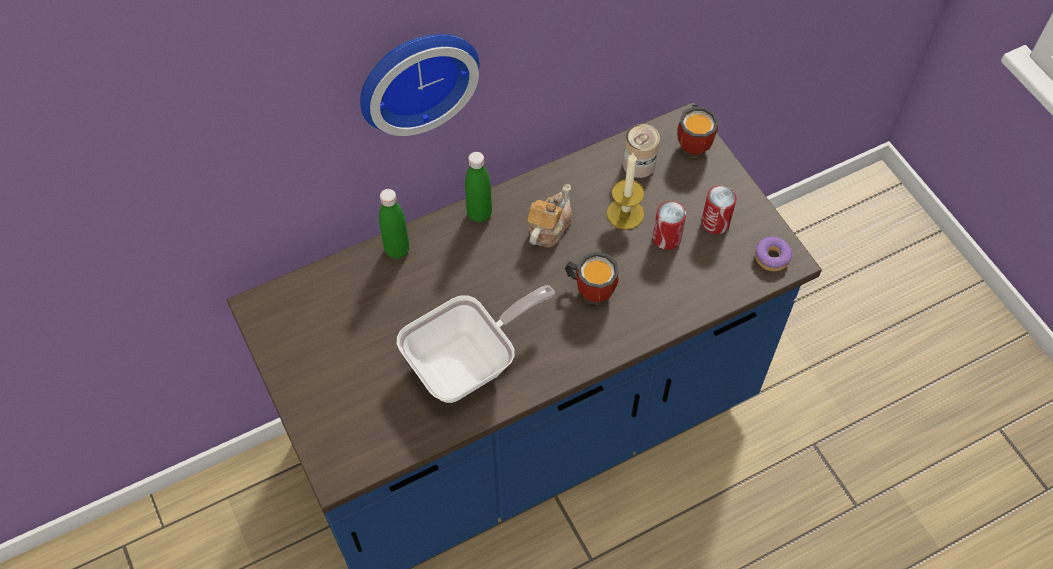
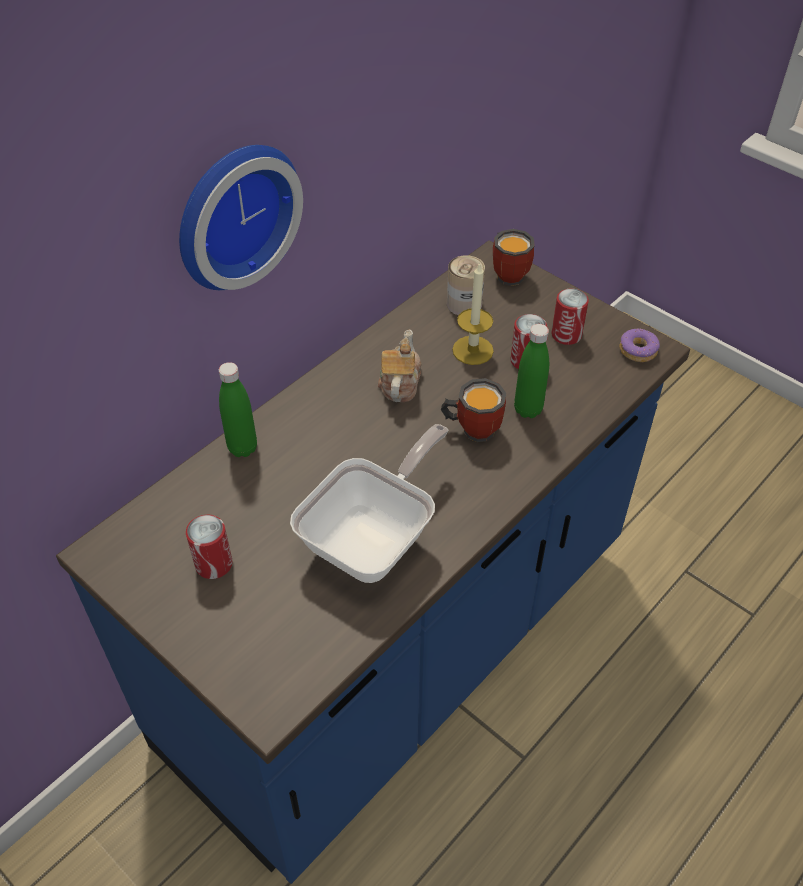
camera: 20 degrees left, 10 degrees down
(338, 344) = (213, 564): none -> can
(479, 214) = (319, 390): green bottle -> green bottle (528, 409)

